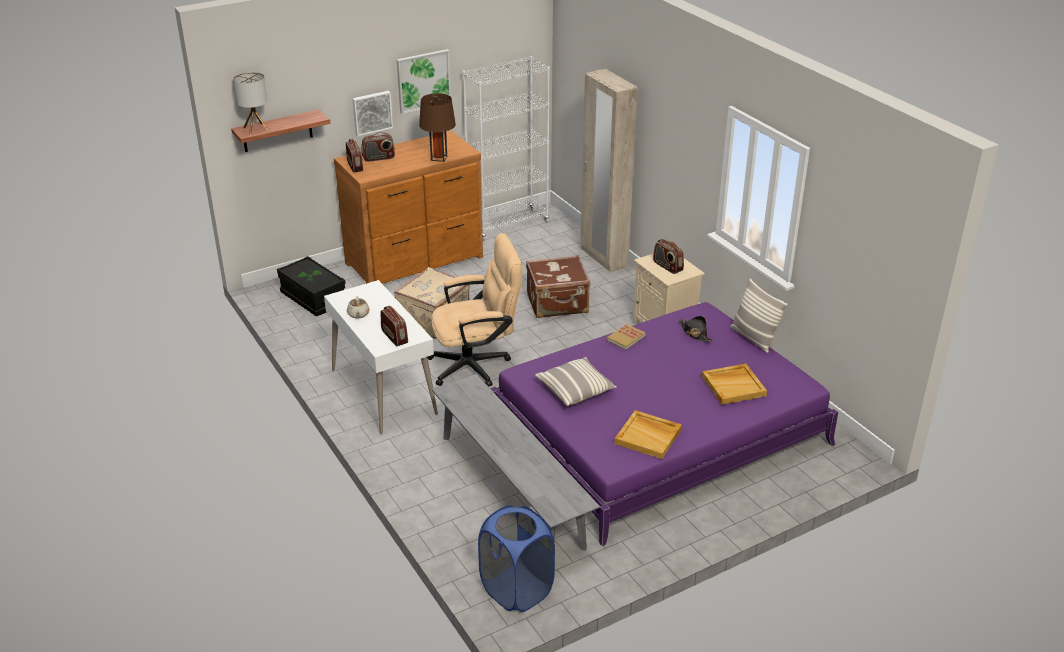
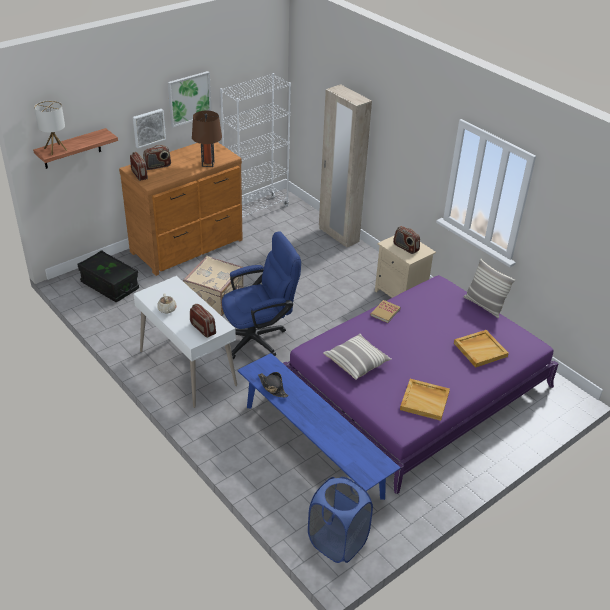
camera: 10 degrees left, 5 degrees up
(477, 365) = (259, 337): beige office chair -> blue office chair
(511, 490) = (312, 450): grey bench -> blue bench
(558, 304) = (312, 278): brown suitcase -> none
(695, 333) = (437, 304): black hat -> black hat (272, 387)

